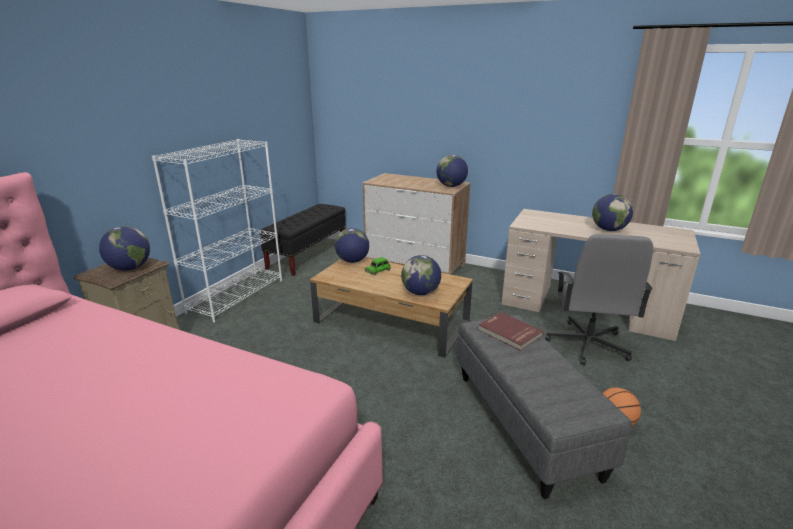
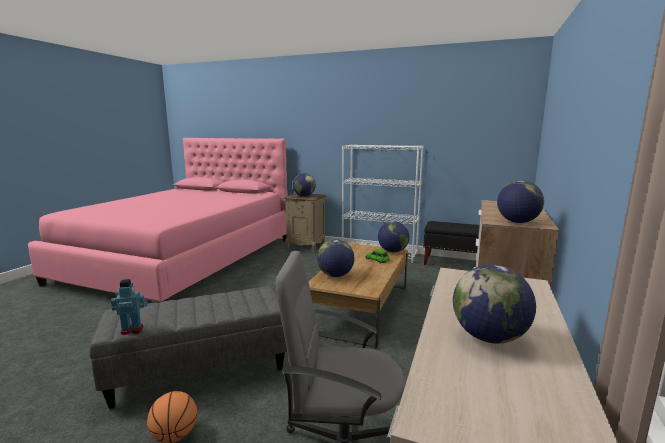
camera: 85 degrees right, 10 degrees down
(509, 333) = (245, 301): red book -> none
(594, 395) = (132, 329): none -> toy robot

